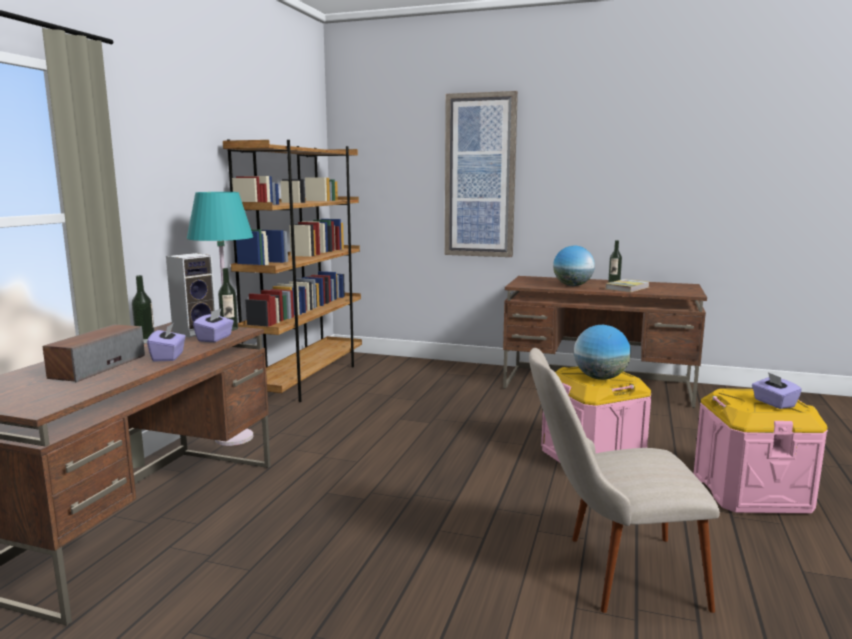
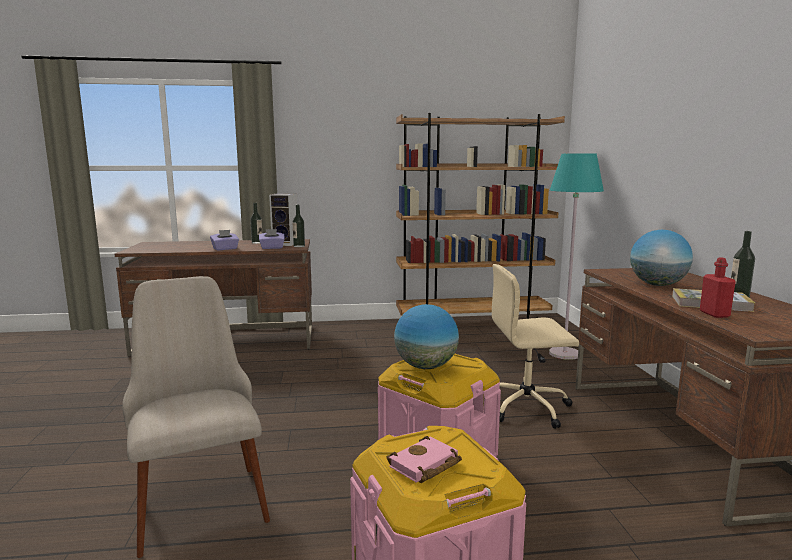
camera: 65 degrees right, 0 degrees up
(98, 367) = (200, 246): speaker -> none
(234, 438) = (344, 331): turquoise floor lamp -> turquoise floor lamp (564, 354)
(480, 176) = (657, 138): picture -> none
(522, 409) = (528, 407): none -> beige office chair
(652, 291) = (714, 314): none -> red bottle
(773, 403) = (424, 466): purple tissue box -> pink book

